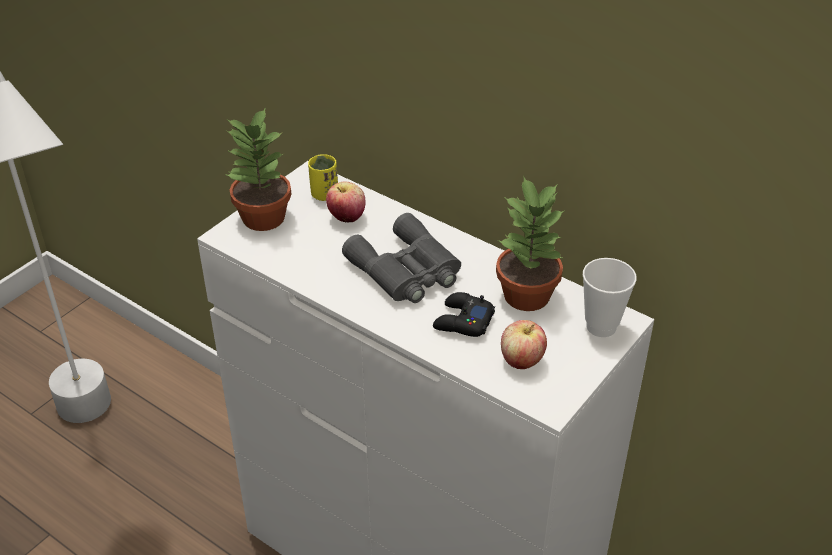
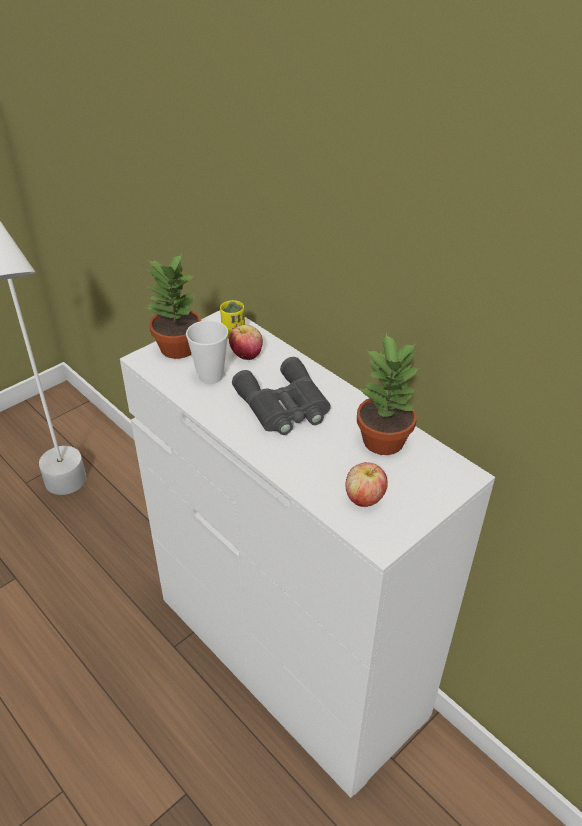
camera: 10 degrees right, 0 degrees up
(463, 321) = (321, 456): black game controller -> none
(601, 326) = (444, 477): cup -> cup (210, 376)

